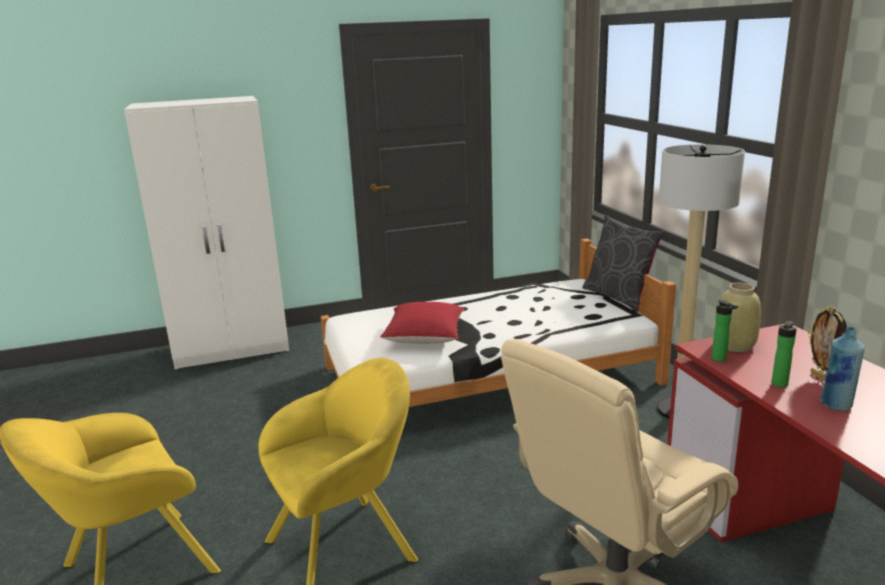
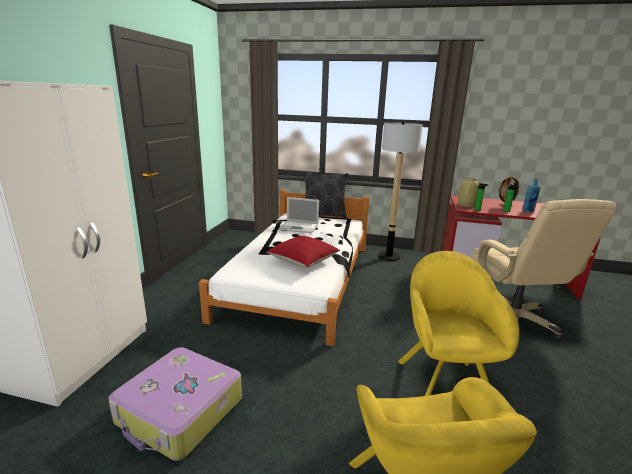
camera: 60 degrees left, 0 degrees up
(196, 413) = (180, 412): none -> suitcase
(530, 300) = (299, 227): none -> laptop

